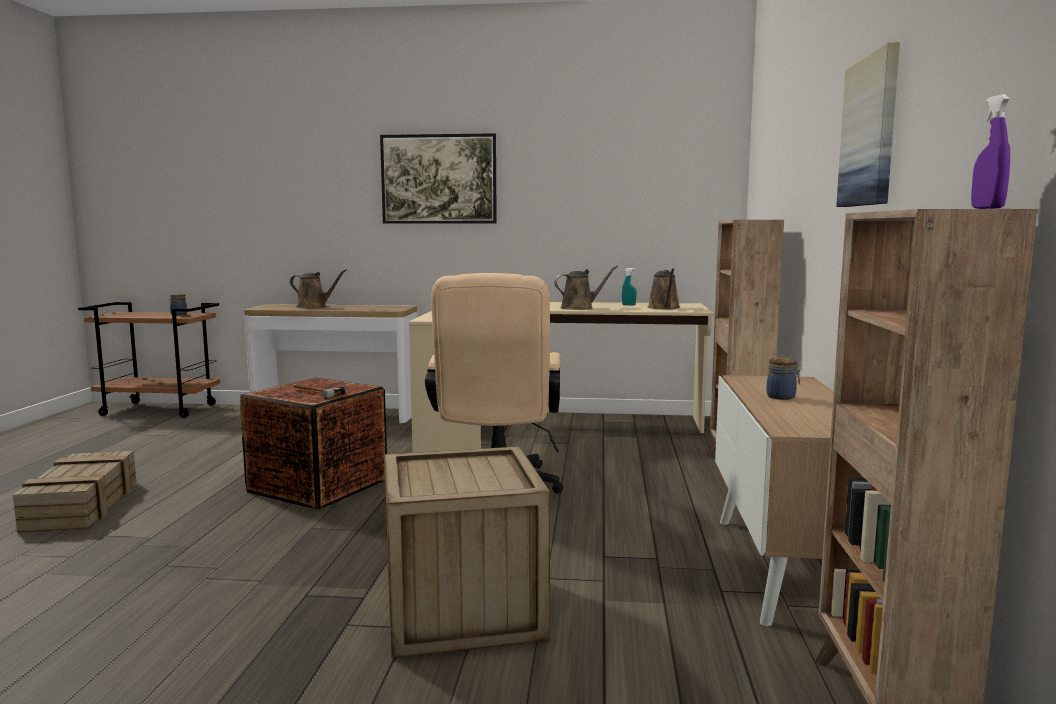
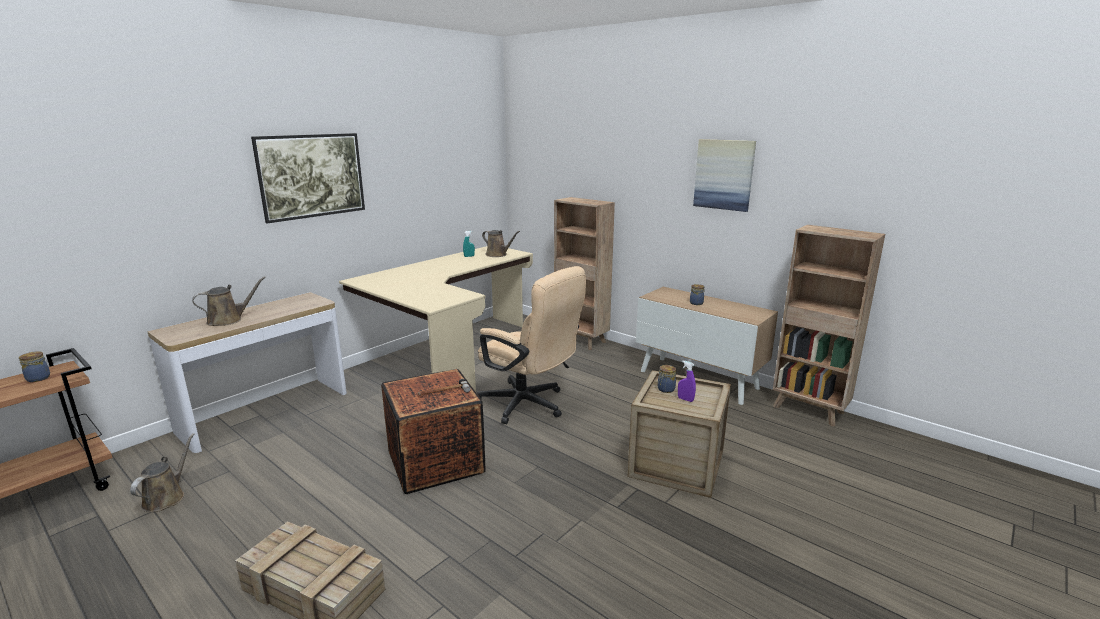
camera: 55 degrees left, 10 degrees up
(467, 464) = (665, 389): none -> jar
(580, 308) = (459, 267): brown watering can -> brown watering can (166, 497)
(987, 208) = (867, 233): purple spray bottle -> purple spray bottle (685, 399)

